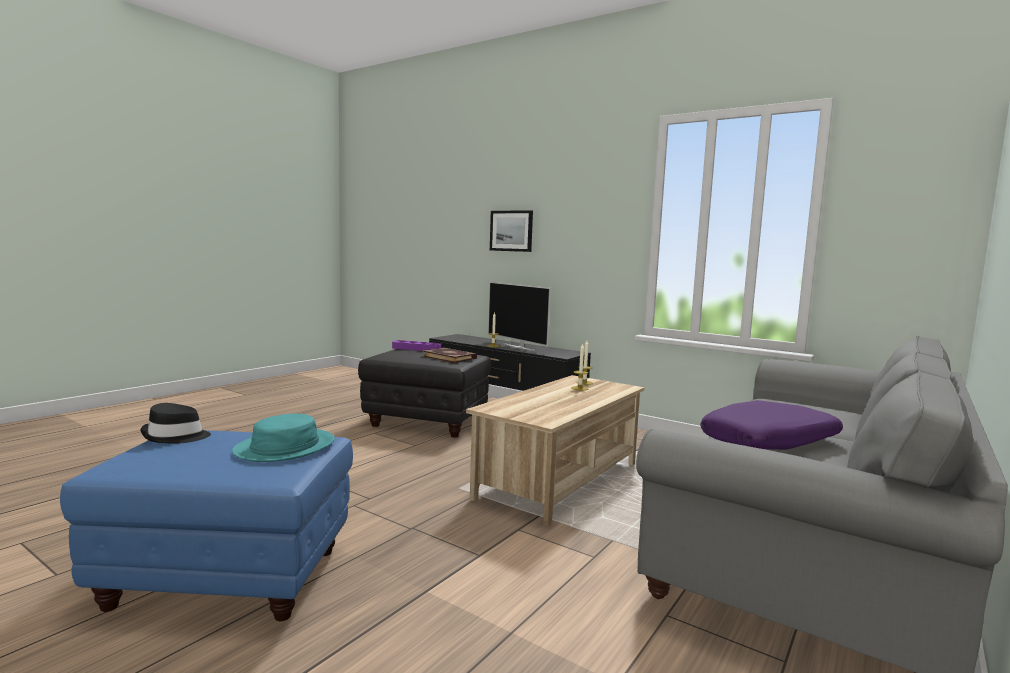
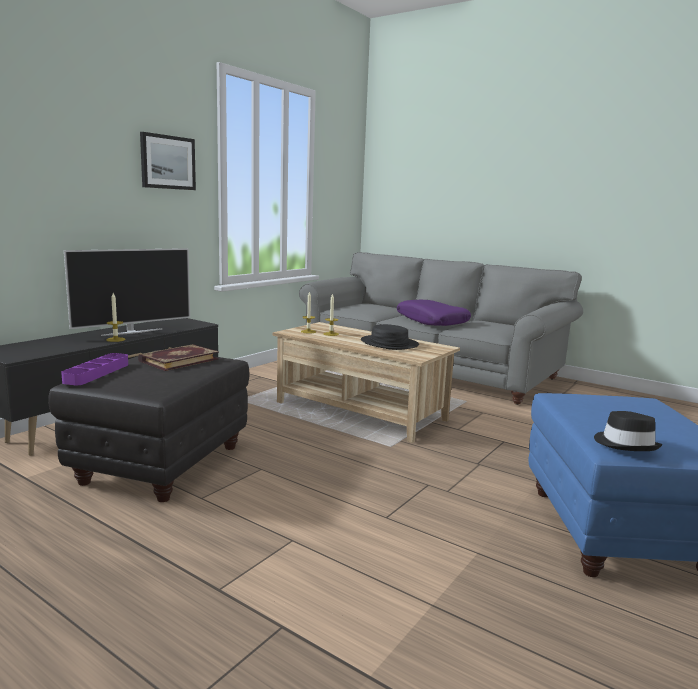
camera: 90 degrees left, 5 degrees up
(285, 447) = (596, 403): turquoise hat -> none
(511, 231) = (53, 170): picture -> picture (167, 162)
(548, 403) = (389, 344): none -> black hat

